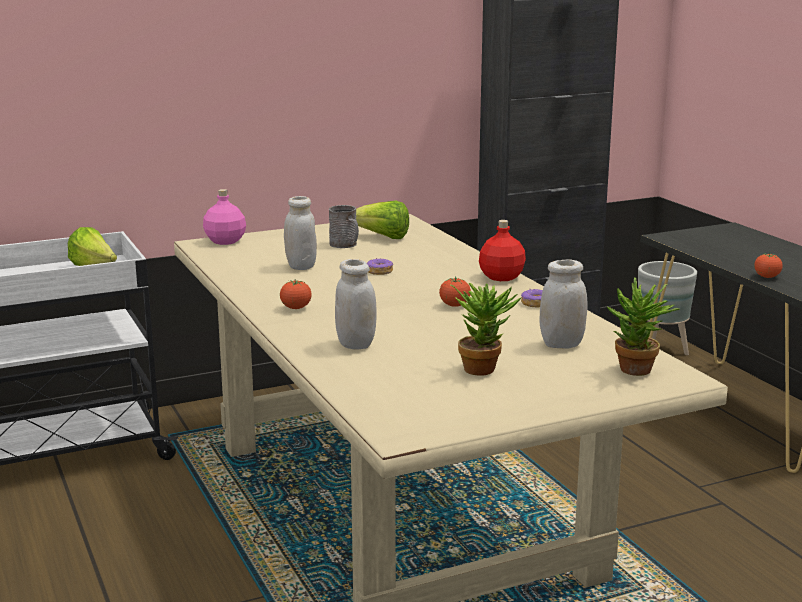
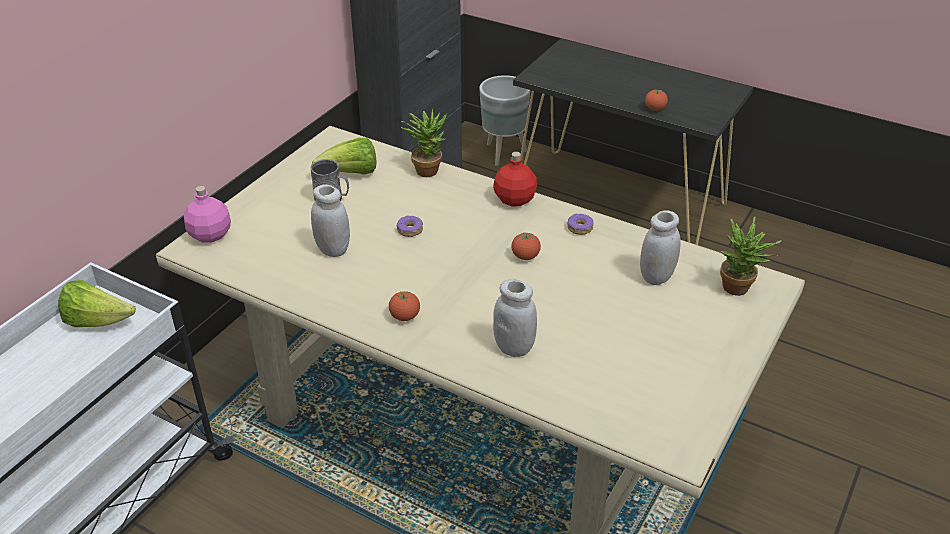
camera: 35 degrees left, 20 degrees up
(484, 368) = (639, 334): potted plant -> potted plant (428, 168)

